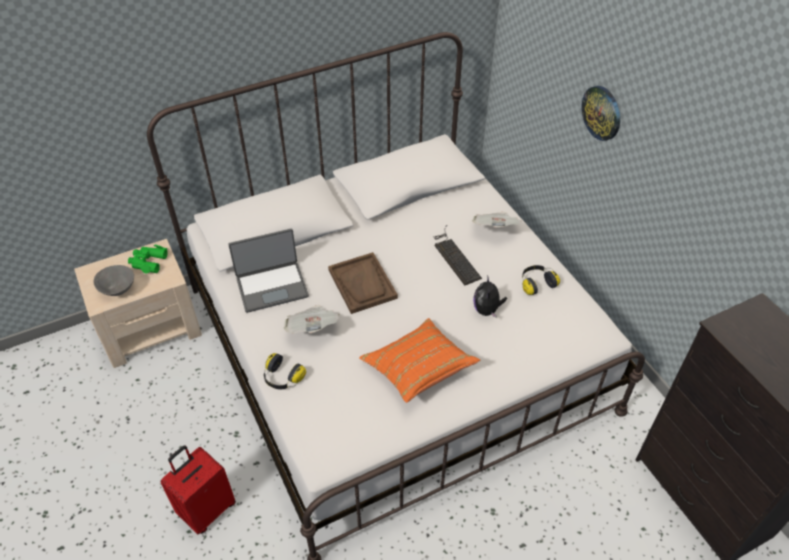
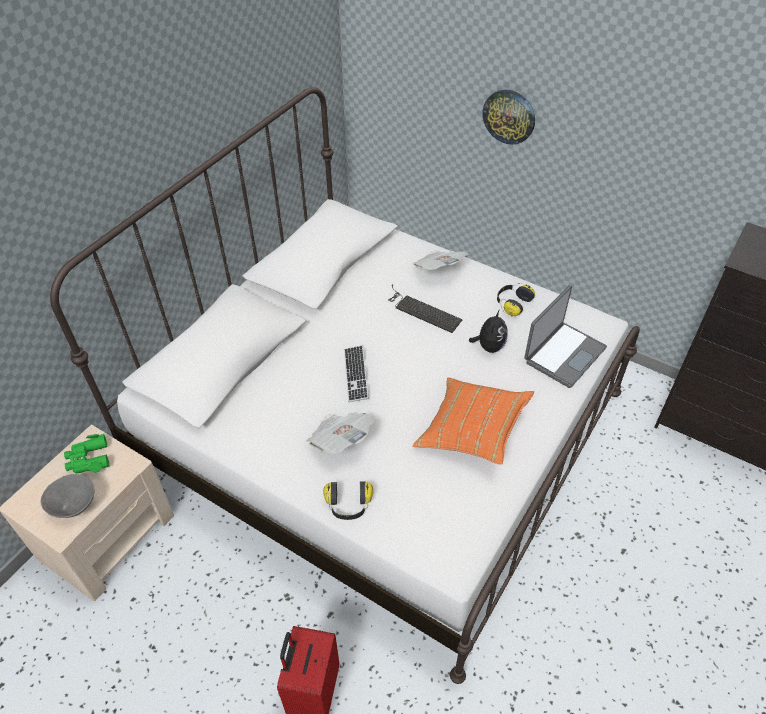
camera: 30 degrees left, 0 degrees up
(272, 286) = (264, 419): laptop -> laptop (563, 354)
(362, 284) = (356, 374): brown tray -> keyboard
(487, 310) = (489, 346): plush toy -> plush toy turned 135 degrees counterclockwise

